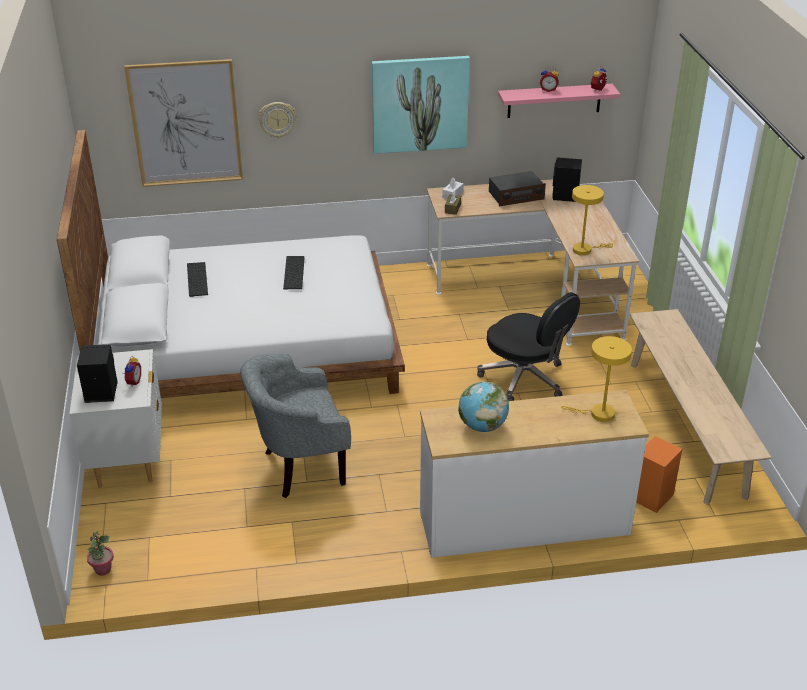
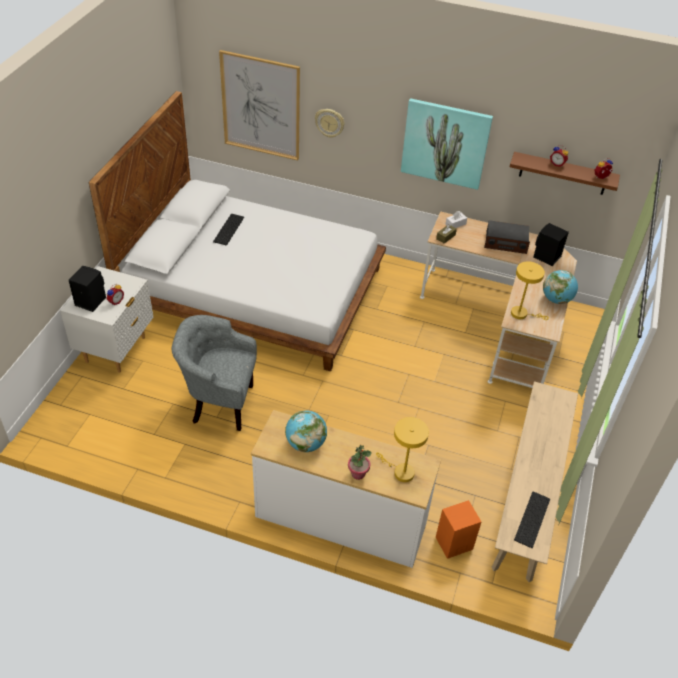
camera: 25 degrees right, 10 degrees up
(103, 569) = (46, 425): potted plant -> potted plant (358, 474)
(293, 272) = (297, 248): keyboard -> keyboard (531, 518)
(525, 379) = (432, 398): black office chair -> none
(554, 100) = (563, 174): pink shelf -> brown shelf
(606, 228) = (556, 299): none -> globe

